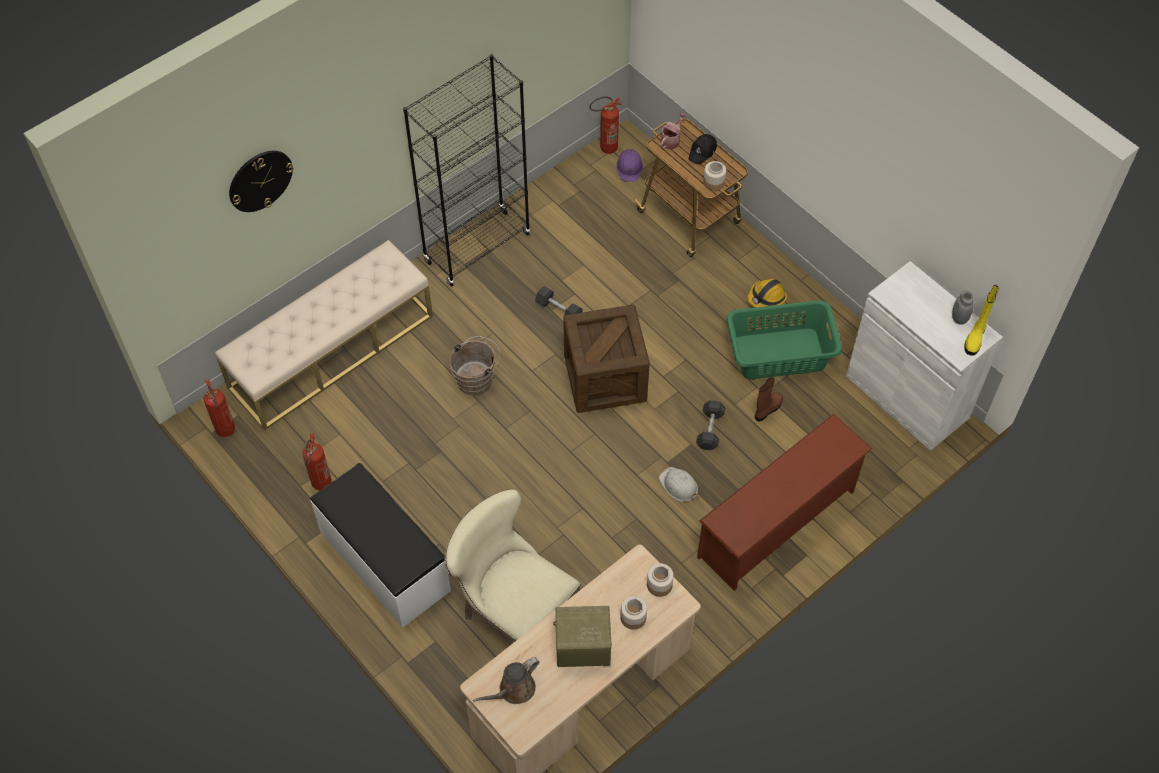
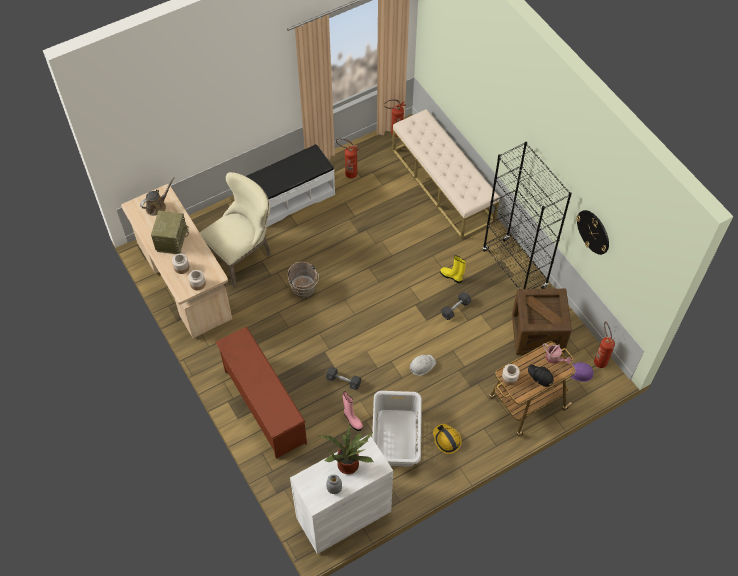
camera: 100 degrees right, 0 degrees up
(260, 180) = (471, 67): wall clock -> wall clock (593, 232)
(477, 379) = (408, 256): brown bucket -> brown bucket (304, 290)
(513, 690) = (157, 206): brown watering can -> brown watering can turned 75 degrees clockwise
(605, 378) = (395, 327): crate -> crate (537, 334)
(678, 485) = (306, 355): white hard hat -> white hard hat (422, 365)
(767, 409) = (352, 419): brown boot -> pink boot
(780, 354) = (395, 438): green laundry basket -> grey laundry basket
(916, 309) = (349, 462): none -> potted plant
(975, 338) = (315, 496): yellow boot -> yellow boot (452, 276)

